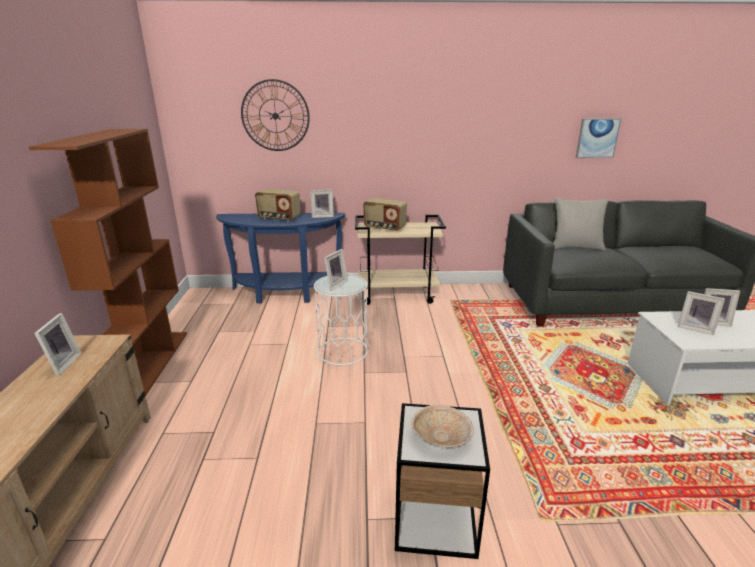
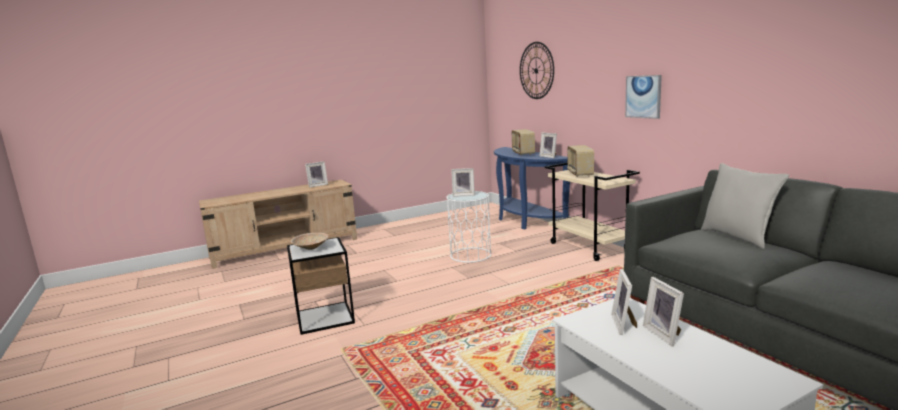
camera: 65 degrees right, 10 degrees down
(150, 363) = (400, 223): brown bookcase -> none
(597, 138) = (841, 87): picture -> picture (643, 96)

